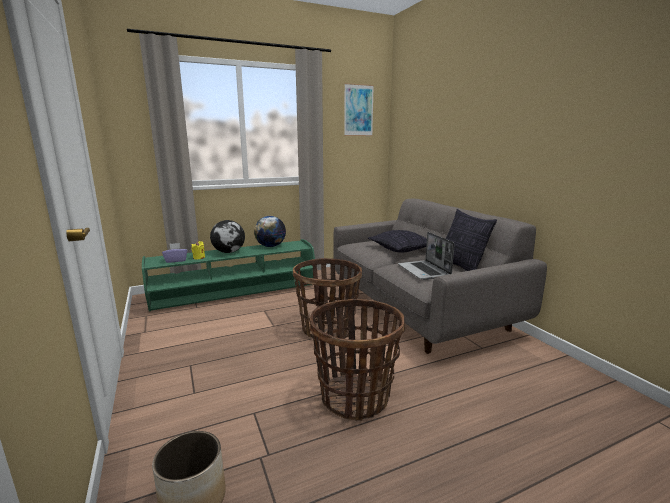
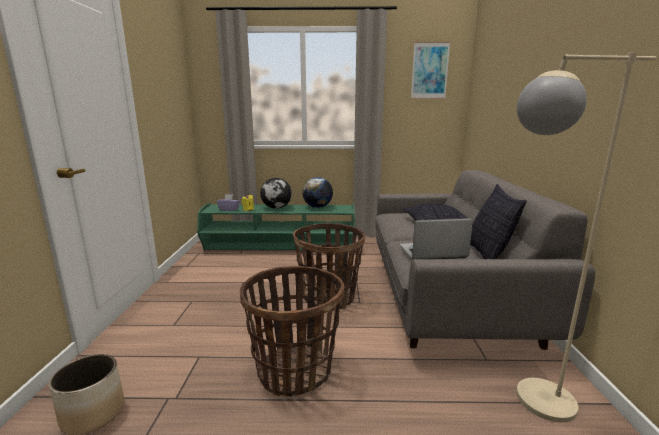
camera: 25 degrees right, 0 degrees up
(424, 271) = (432, 253): laptop -> laptop turned 75 degrees clockwise
(526, 368) = (527, 402): none -> beige floor lamp

